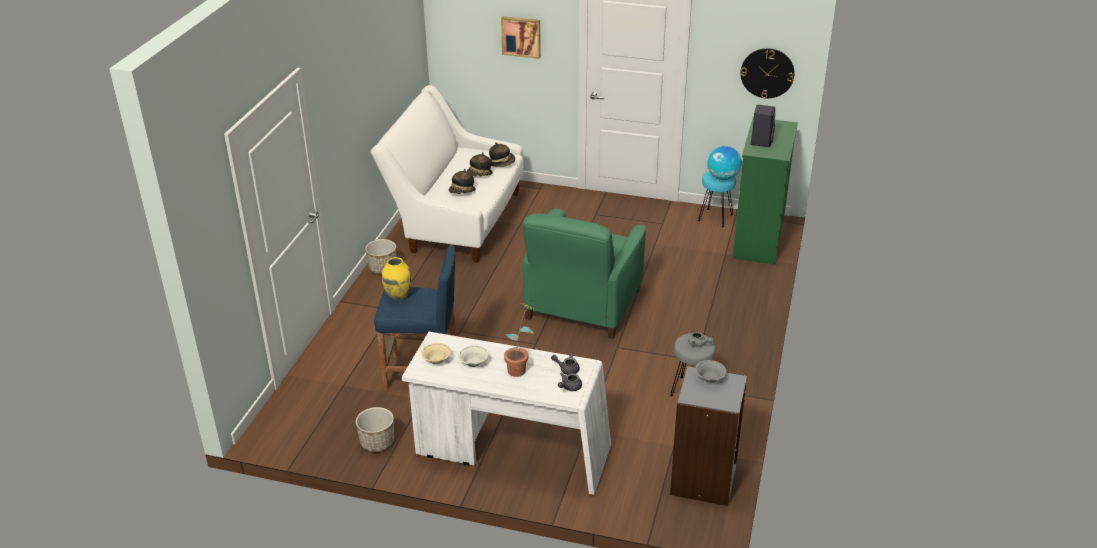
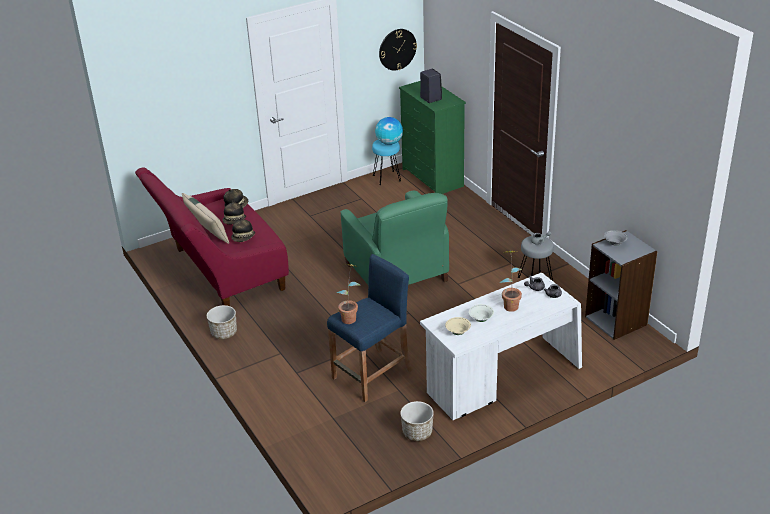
camera: 45 degrees left, 0 degrees up
(398, 295) = (350, 316): yellow vase -> potted plant
(447, 172) = (207, 231): none -> beige pillow
(457, 220) = (221, 272): white sofa -> red sofa
(521, 36) = (204, 93): picture -> none

